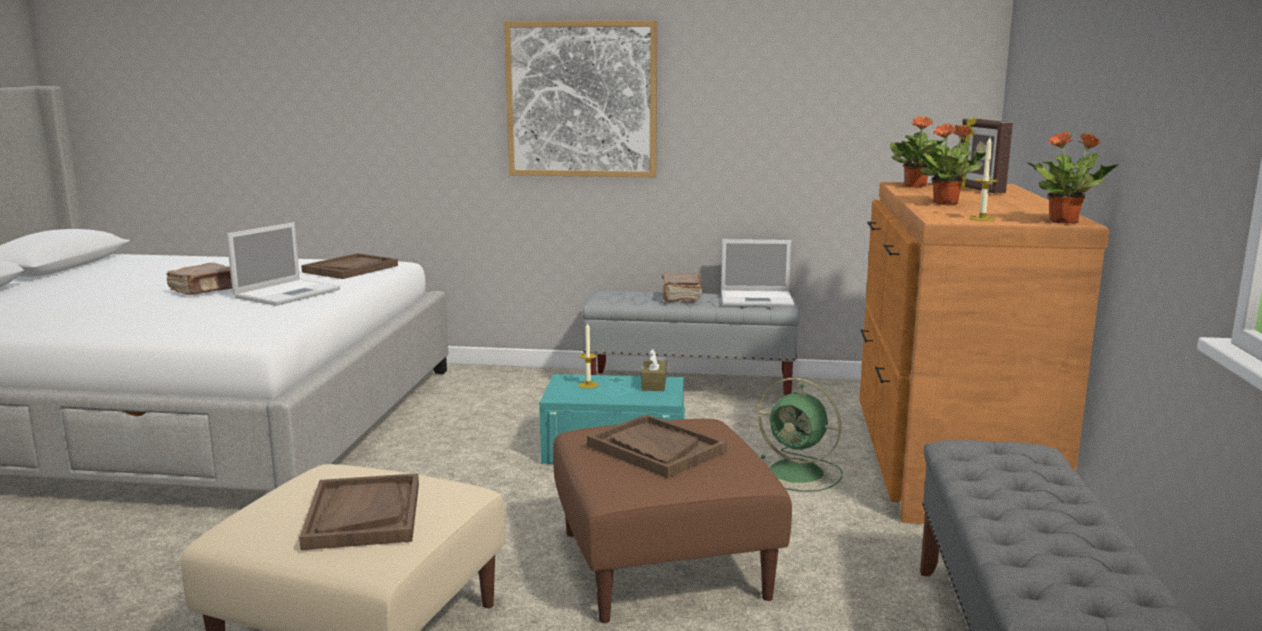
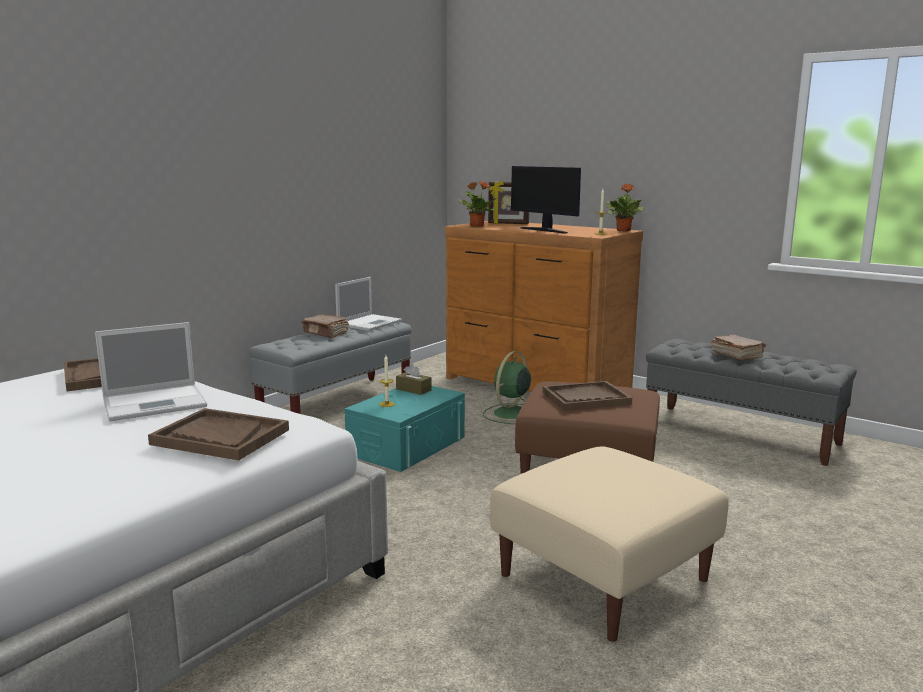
camera: 60 degrees left, 0 degrees up
(205, 290) = (56, 431): brown book -> brown book (736, 356)
(288, 293) = (157, 403): laptop -> laptop turned 90 degrees clockwise
(363, 514) = (624, 479): brown tray -> brown tray (220, 437)
(581, 99) = (220, 179): picture -> none
(798, 473) = (510, 414): green fan -> green fan turned 150 degrees clockwise
(946, 203) = (544, 230): potted plant -> monitor

